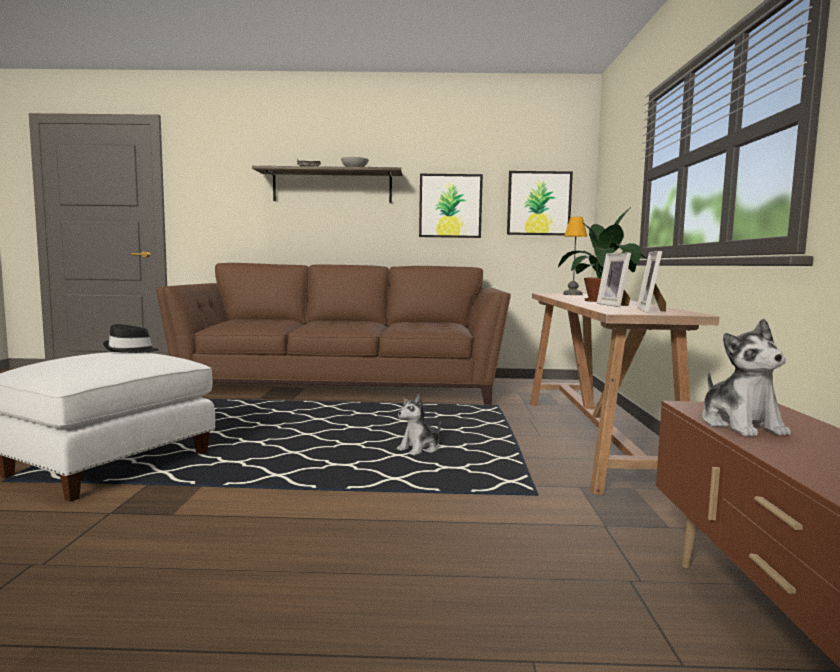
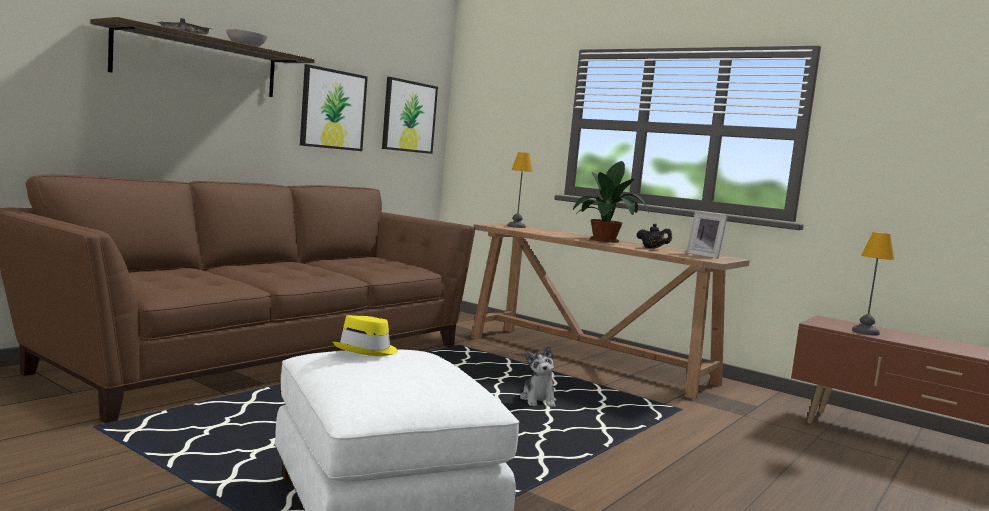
camera: 55 degrees left, 0 degrees up
(130, 350) = (367, 350): black hat -> yellow hat
(615, 305) = (652, 248): picture frame -> black teapot
(740, 425) = (864, 332): plush toy -> table lamp

